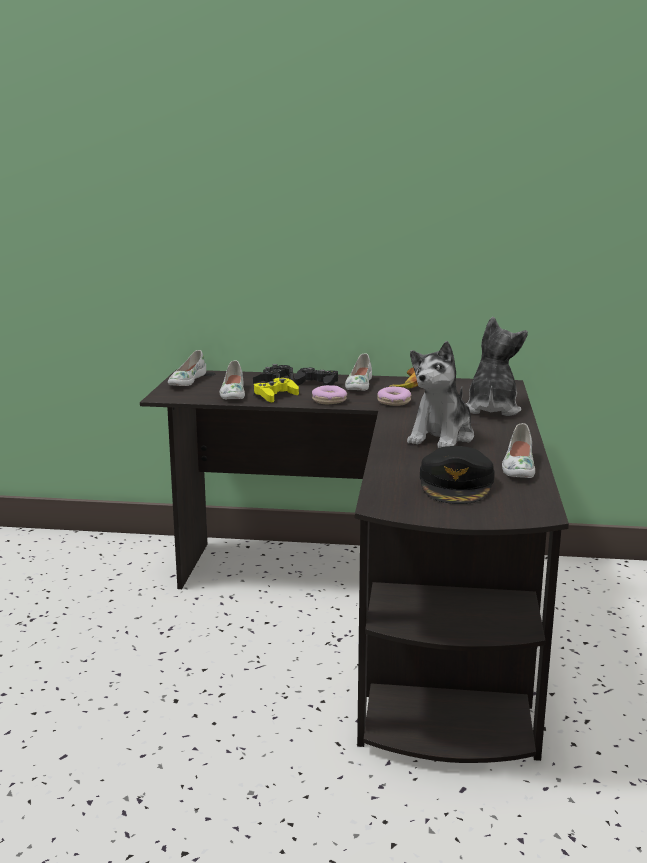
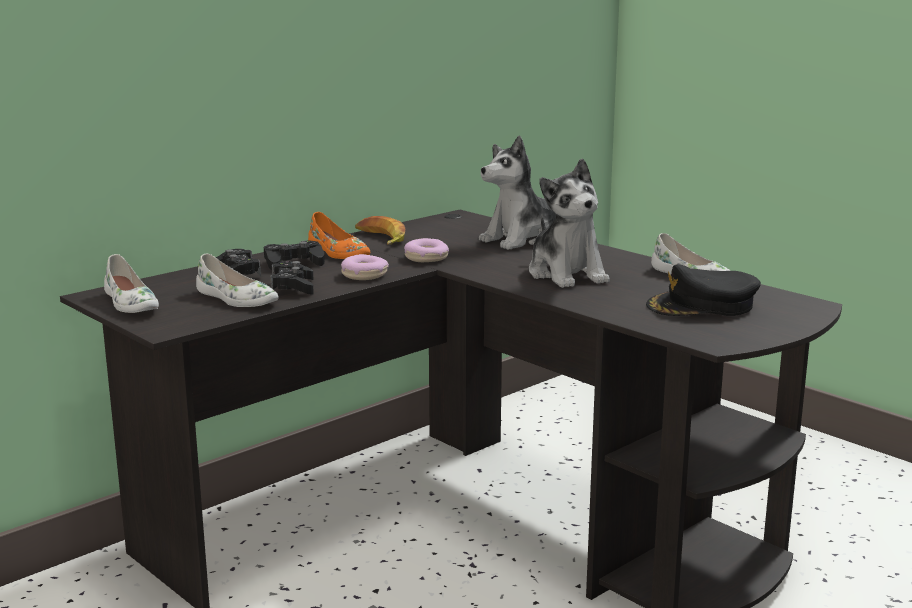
camera: 50 degrees left, 0 degrees up
(275, 396) = (292, 287): yellow game controller -> black game controller
(358, 385) = (337, 252): white shoe -> orange shoe
(457, 484) = (702, 306): black cap -> black cap turned 120 degrees clockwise
(491, 409) = (522, 240): plush toy -> plush toy turned 90 degrees counterclockwise

